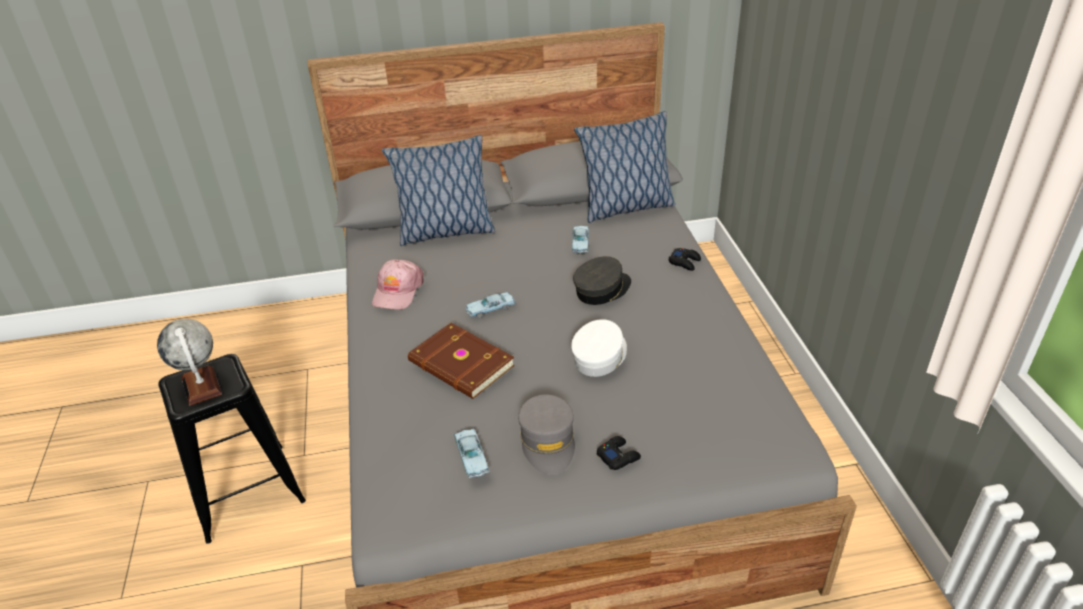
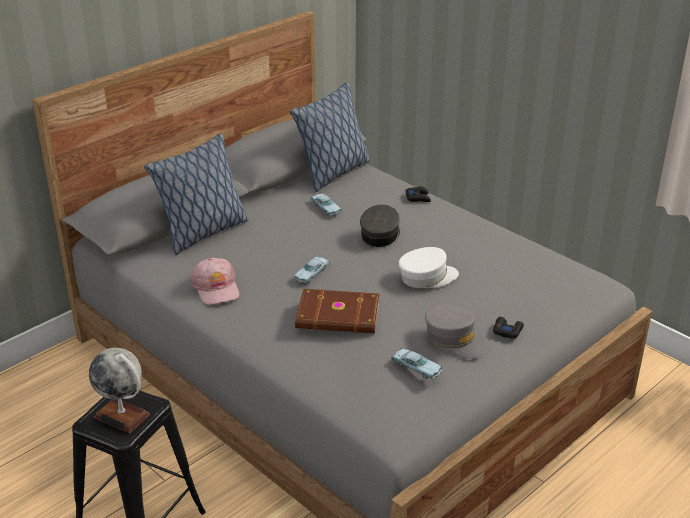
camera: 35 degrees left, 5 degrees down
(600, 356) = (427, 277): white cap -> white cap turned 75 degrees clockwise

